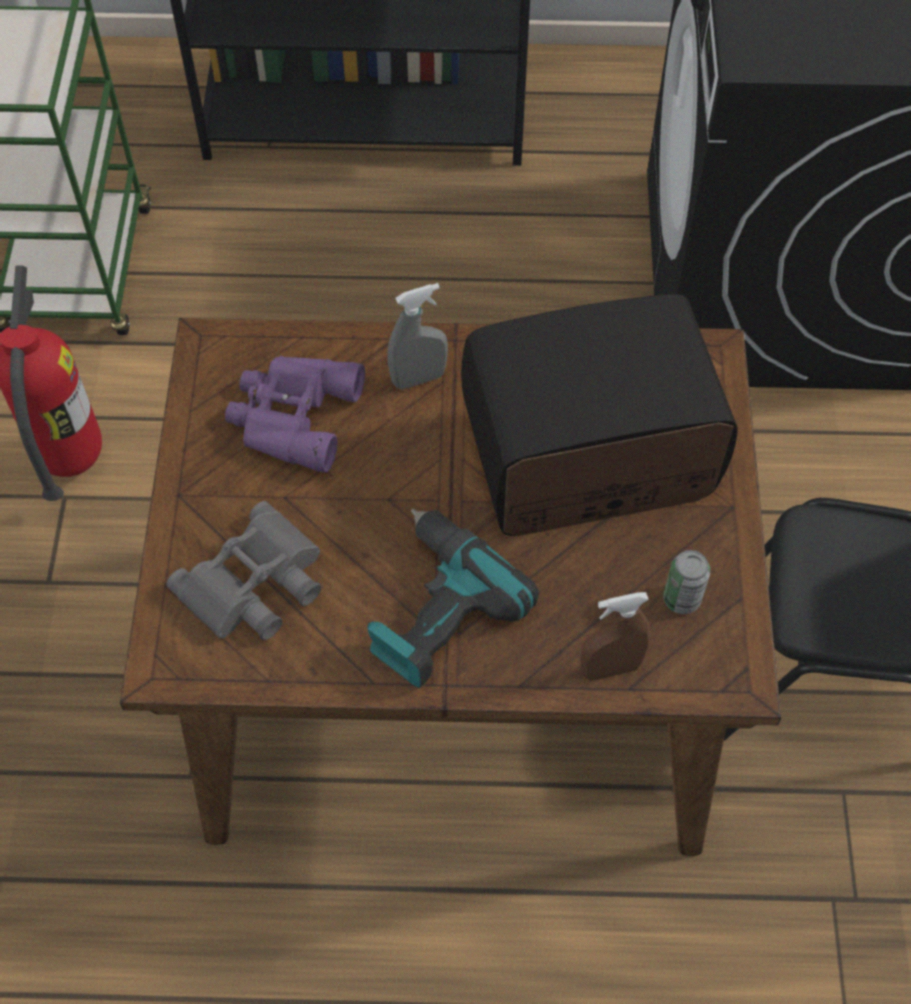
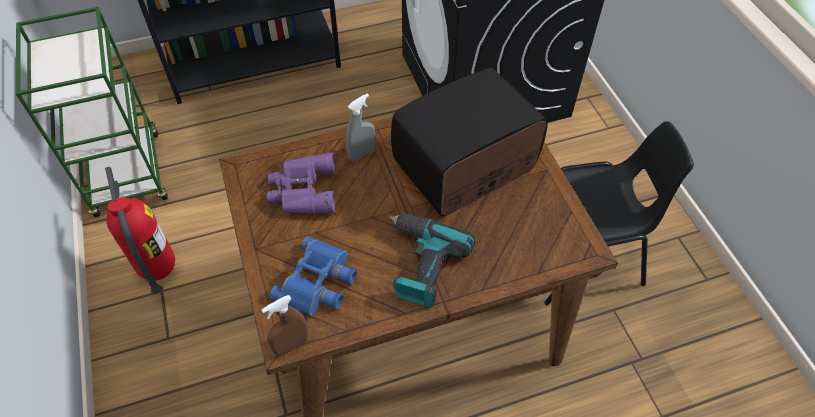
camera: 20 degrees left, 5 degrees down
(255, 585) = (318, 282): grey binoculars -> blue binoculars
(610, 668) = (524, 265): brown spray bottle -> brown spray bottle (291, 345)
(681, 599) = (543, 221): can -> none

